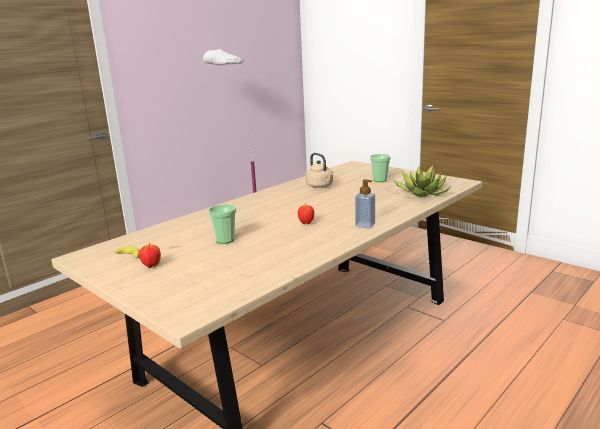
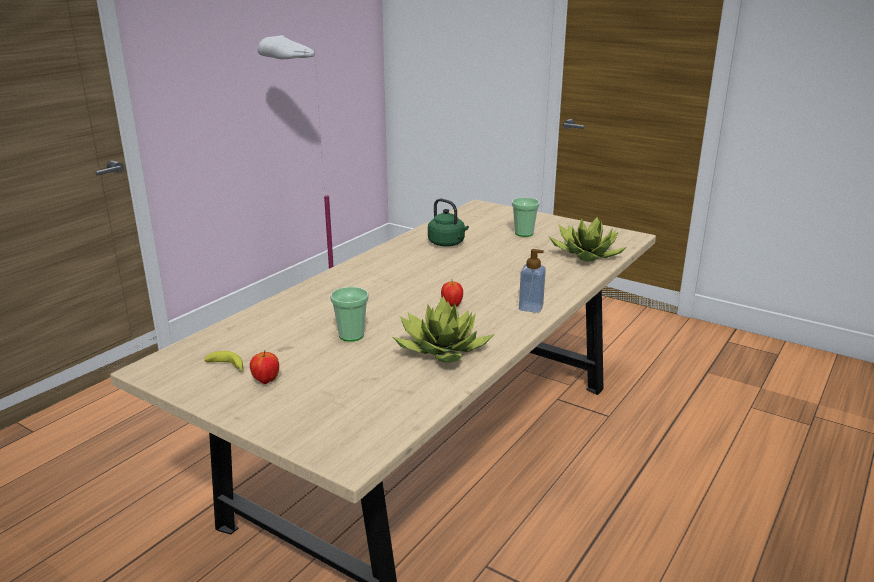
camera: 10 degrees left, 5 degrees up
(286, 251) = (442, 351): none -> potted plant
(320, 186) = (448, 243): beige kettle -> green kettle

